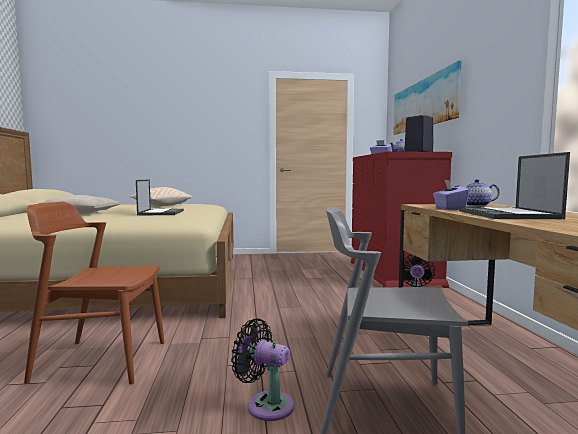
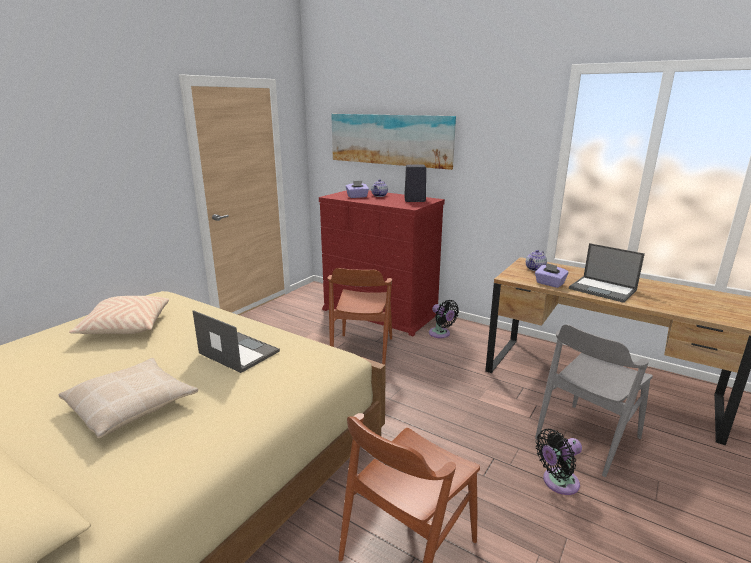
camera: 50 degrees left, 15 degrees up
(324, 284) = (362, 350): none -> brown chair

